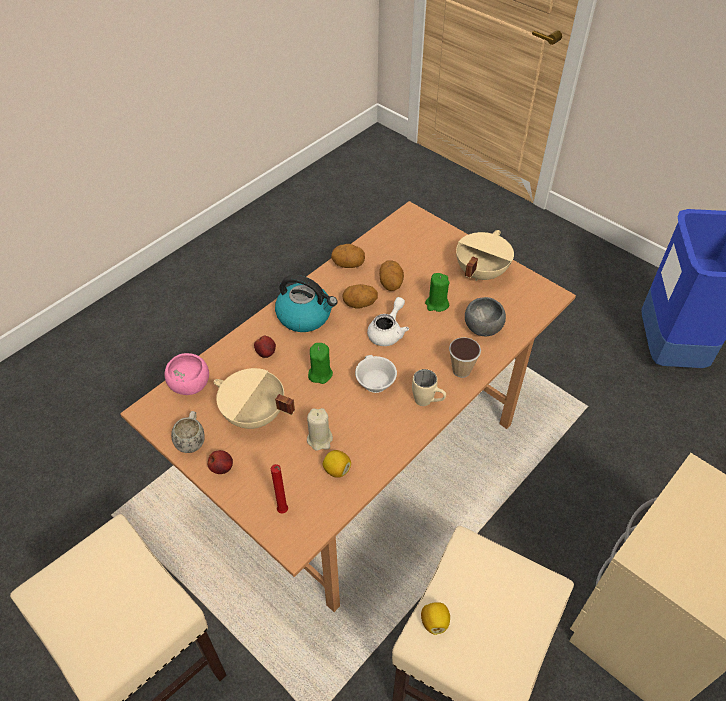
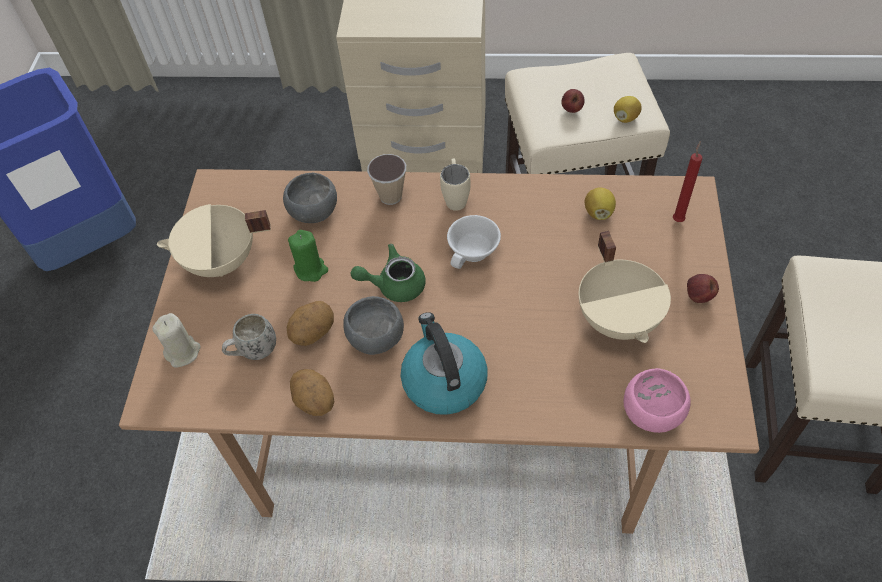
camera: 125 degrees left, 5 degrees up
(192, 440) = (704, 347): white mug -> white mug (253, 351)
(266, 353) = (535, 374): apple -> apple (572, 109)
(320, 374) = (510, 303): green candle -> none
(320, 439) = (583, 246): beige candle -> beige candle (183, 352)
(360, 305) = (376, 339): potato -> grey bowl
(388, 332) = (394, 285): white teapot -> green teapot

